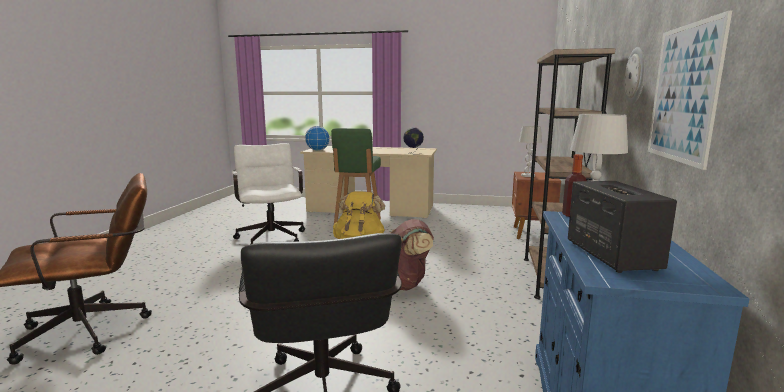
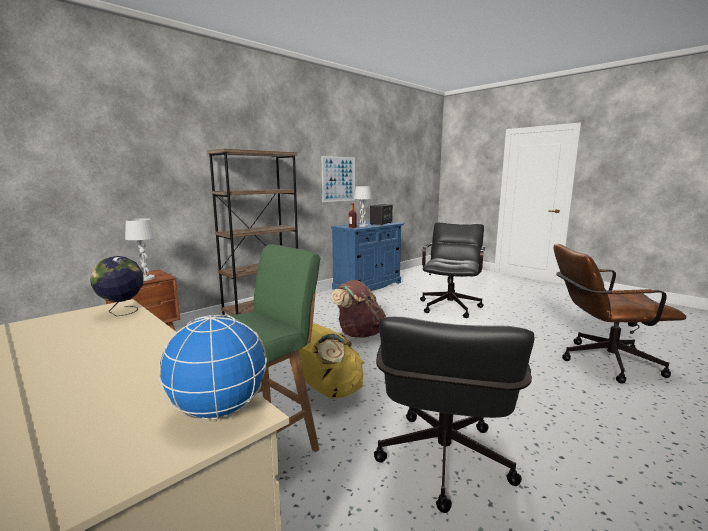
camera: 145 degrees left, 0 degrees up
(271, 236) = (443, 467): white office chair -> black office chair
(636, 75) = (300, 170): wall clock -> none

